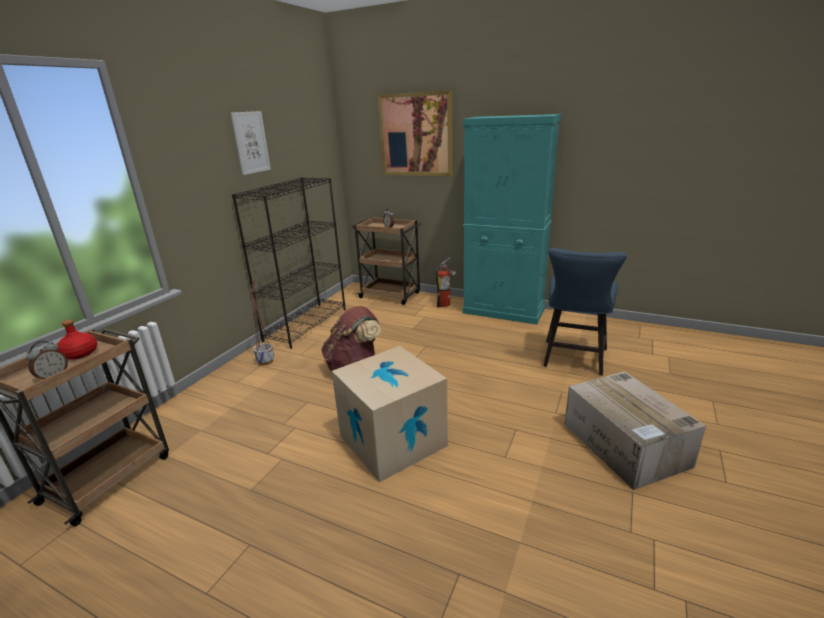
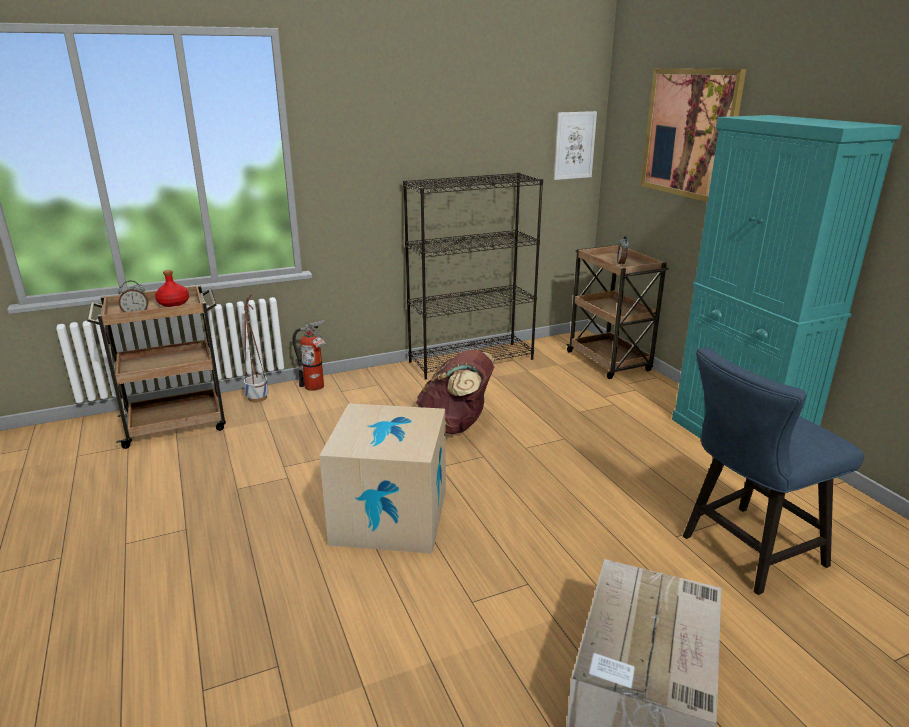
camera: 40 degrees right, 0 degrees up
(251, 142) = (447, 122): picture -> picture (574, 145)
(265, 361) = (388, 382): planter -> planter (258, 398)
(446, 304) = (666, 399): fire extinguisher -> fire extinguisher (316, 387)

